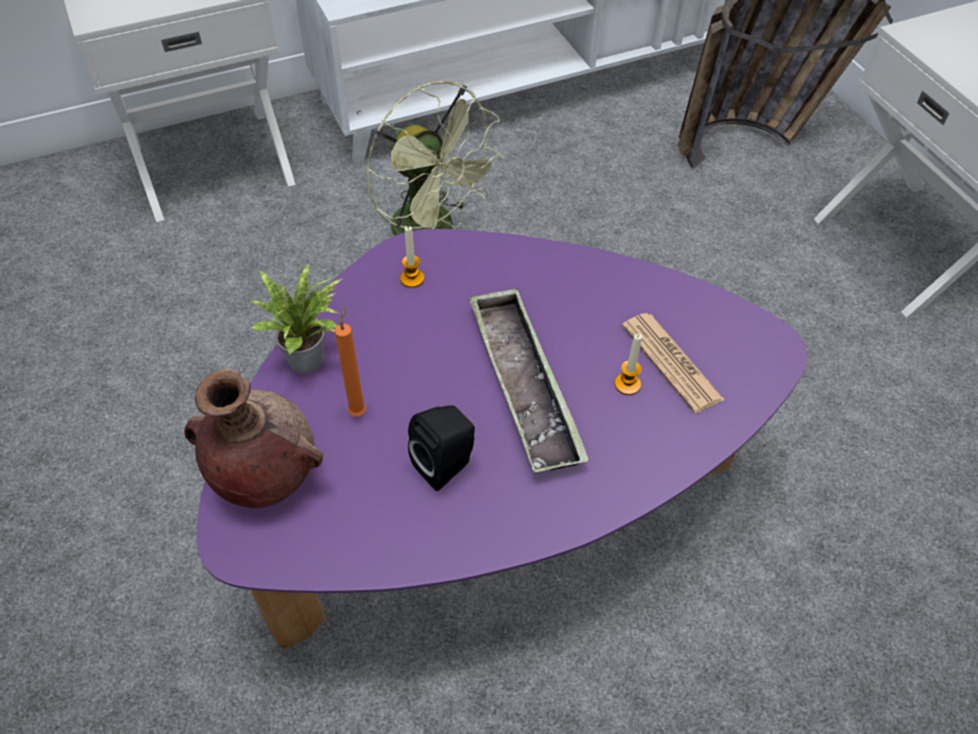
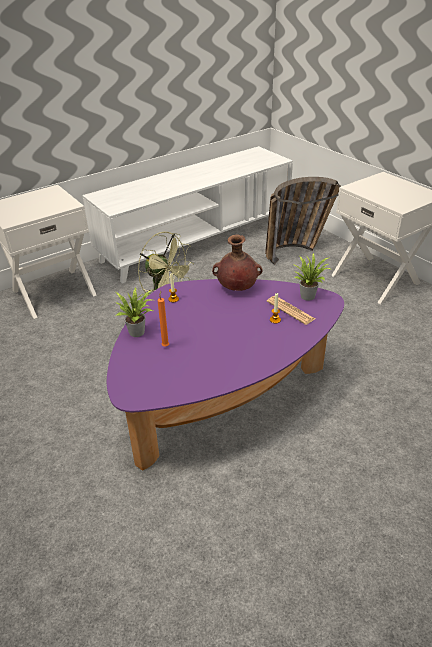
camera: 10 degrees left, 15 degrees down
(263, 476) = (132, 373): brown vase -> brown vase (236, 288)
(446, 465) = (209, 357): black speaker -> none
(524, 384) = (232, 326): tray -> none
(726, 324) = (308, 295): none -> potted plant

